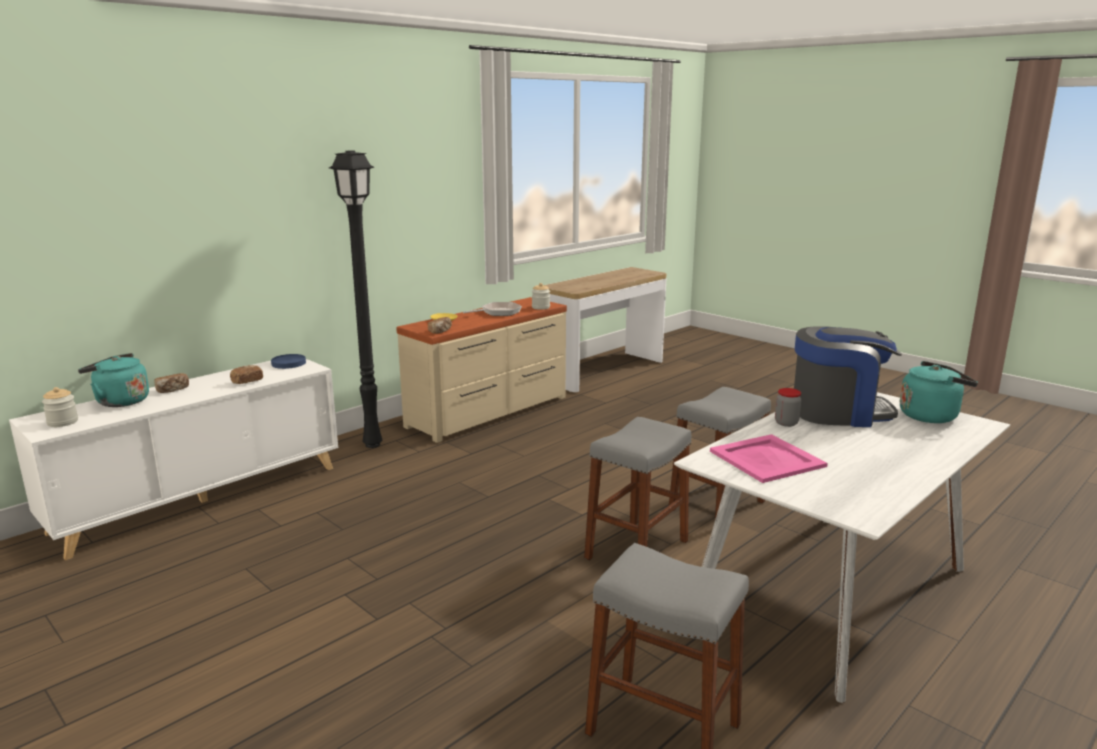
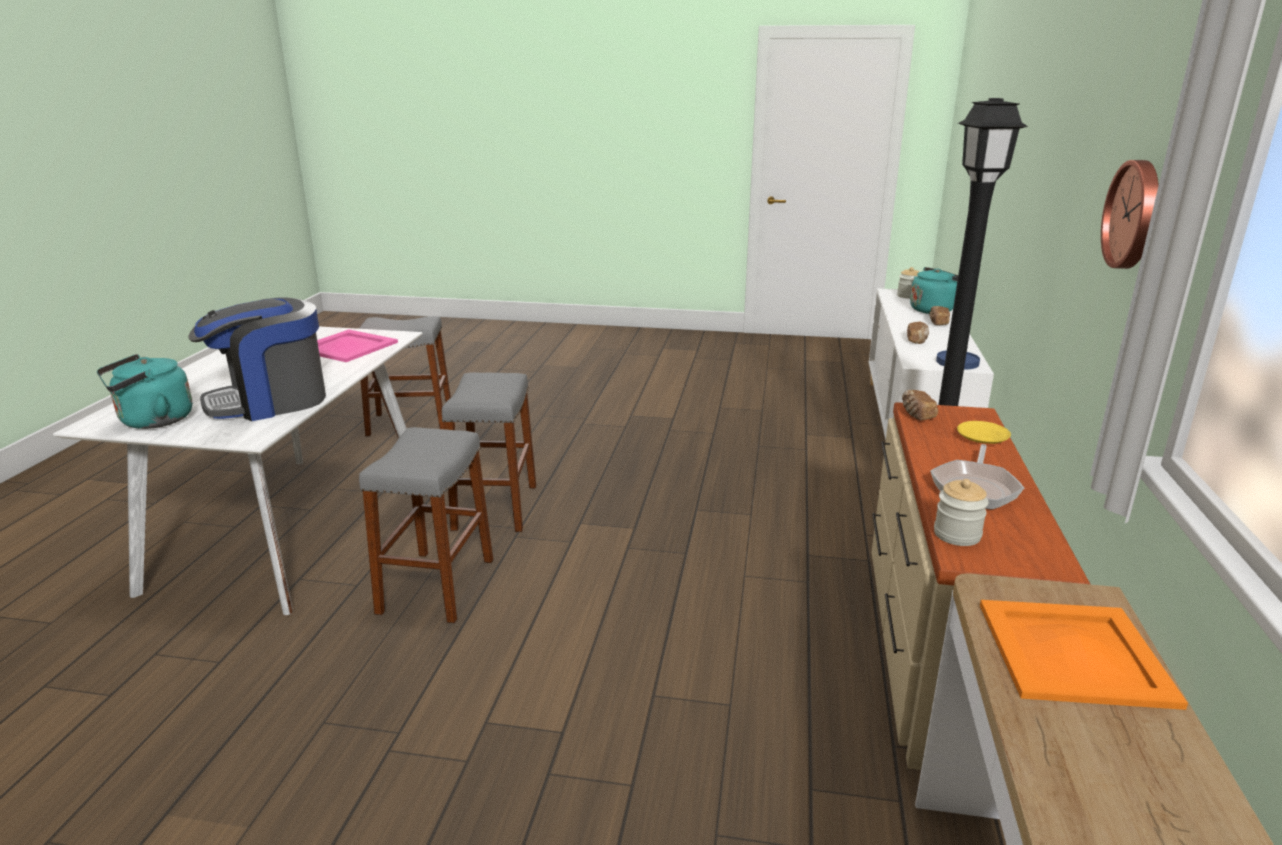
camera: 145 degrees right, 5 degrees up
(426, 191) = (1135, 215): none -> wall clock
(581, 283) = (1075, 654): none -> orange tray
(786, 423) = (331, 378): jar -> none

